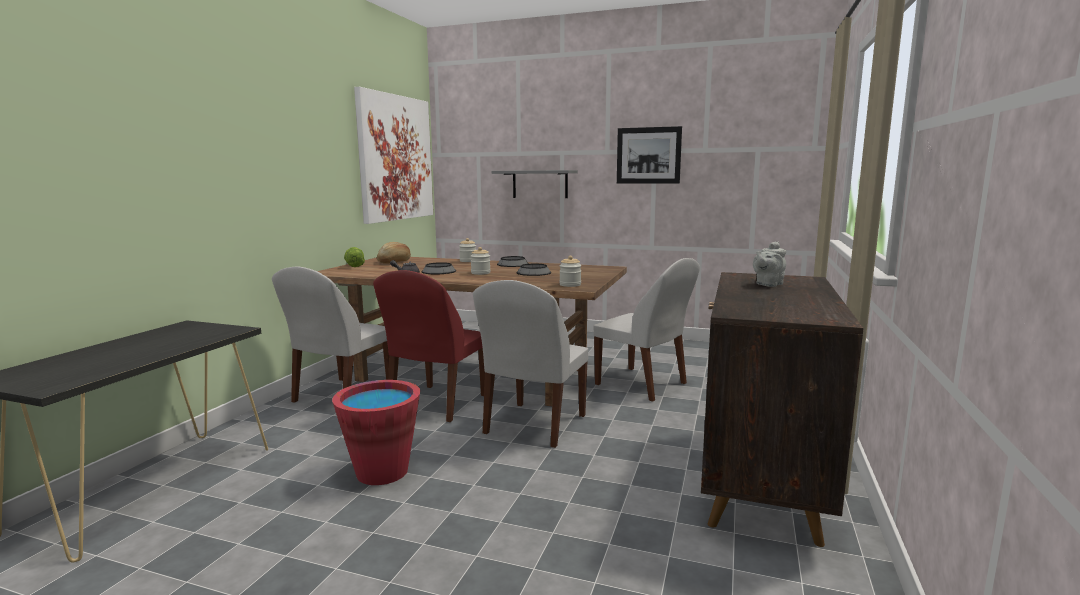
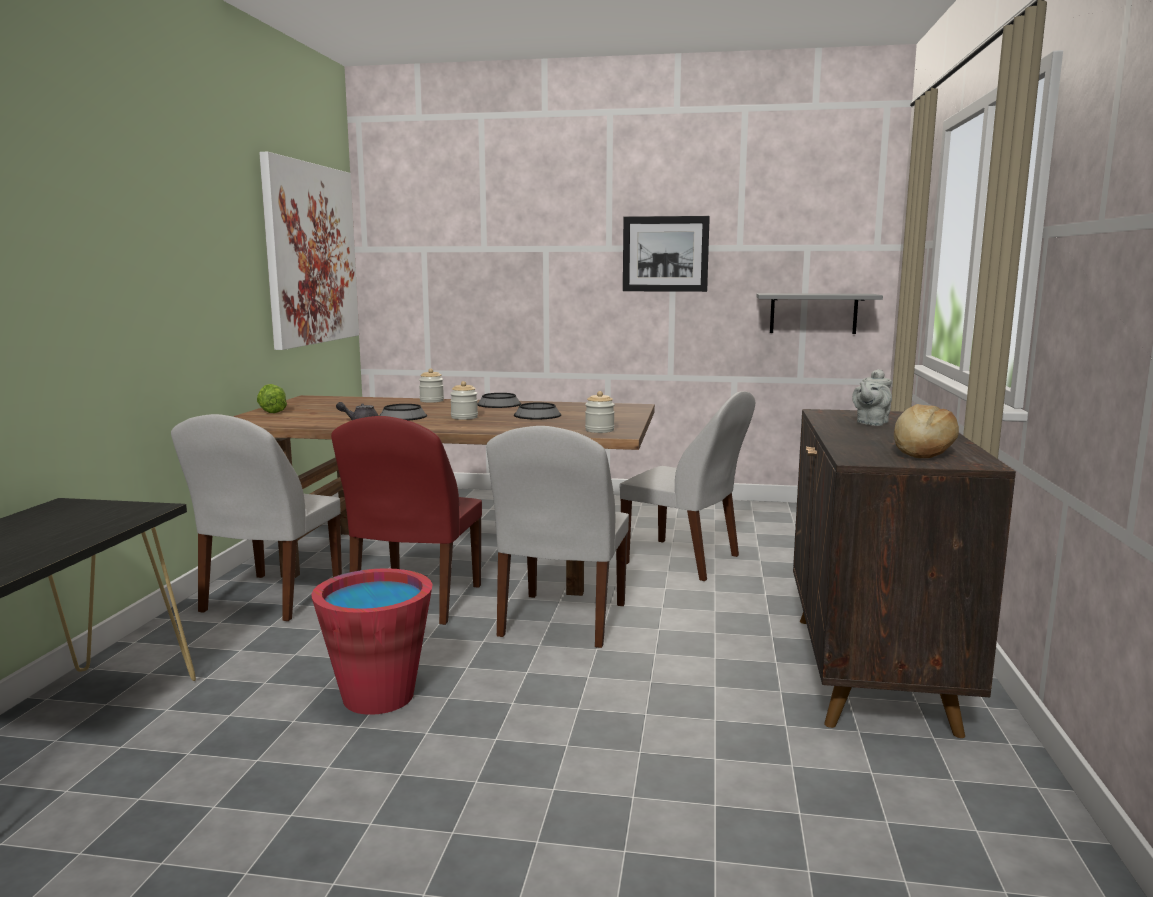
camera: 10 degrees left, 0 degrees up
(395, 261) = (325, 404): bread -> bread (922, 452)
(540, 184) = (515, 292): grey shelf -> grey shelf (813, 313)

